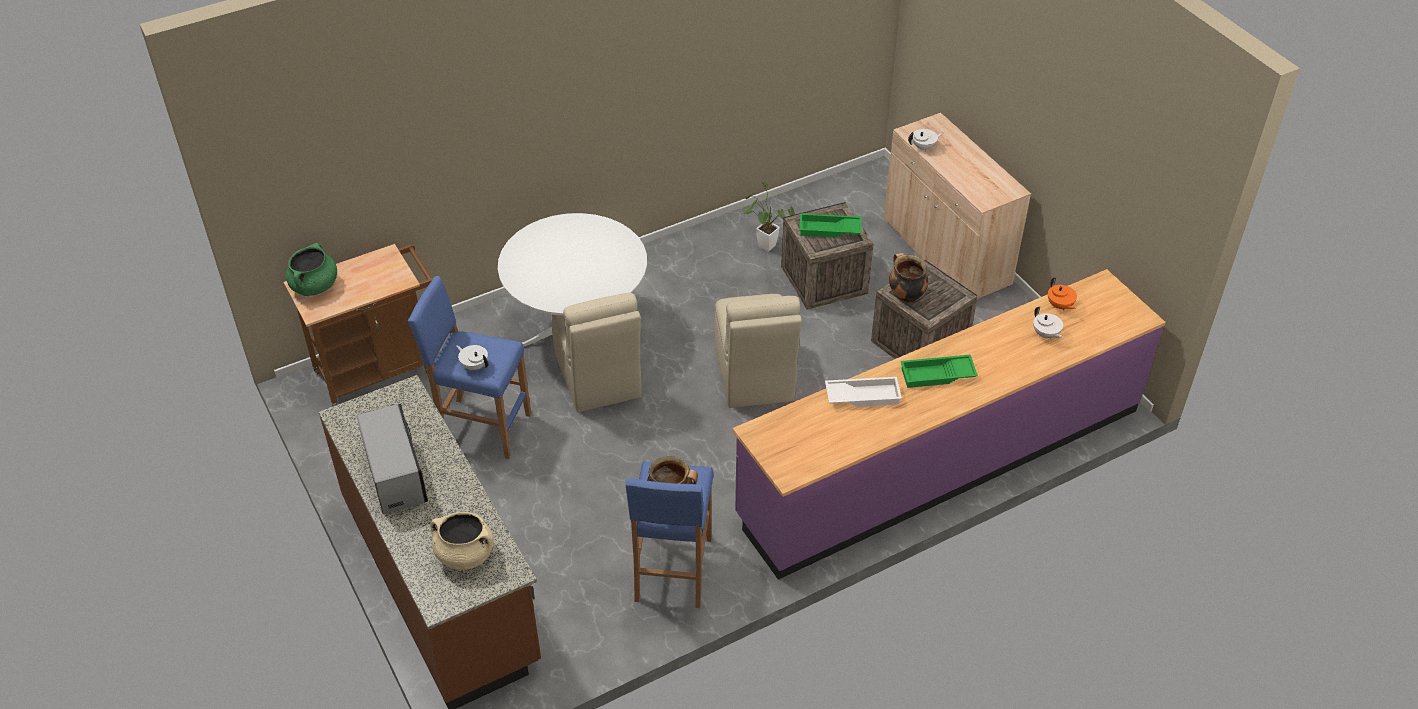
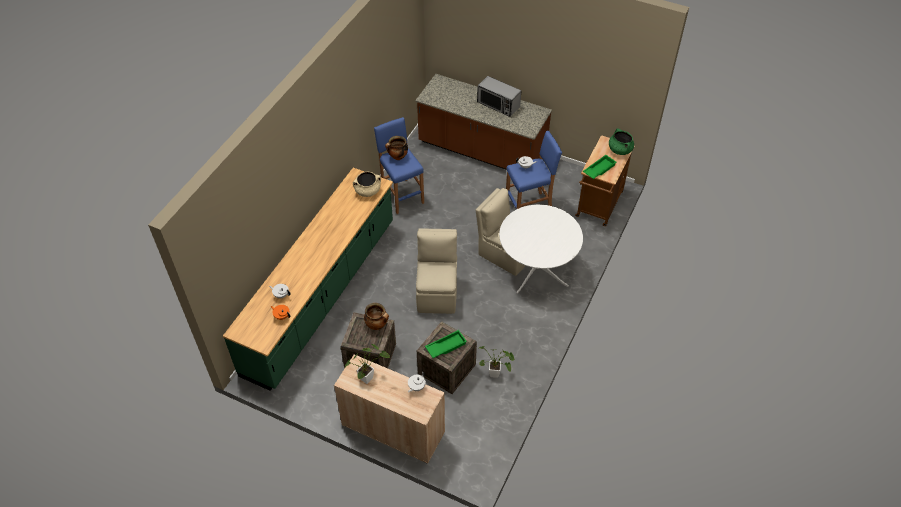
camera: 145 degrees right, 5 degrees up
(464, 555) = (446, 95): beige cooking pot -> beige cooking pot (367, 191)
(754, 376) = (437, 292): beige chair -> beige chair turned 45 degrees clockwise
(863, 395) = (348, 221): white tray -> none
(937, 376) = (321, 246): green tray -> green tray (599, 169)
(941, 462) = (322, 296): purple counter -> green counter
(978, 181) = (368, 377): none -> potted plant

